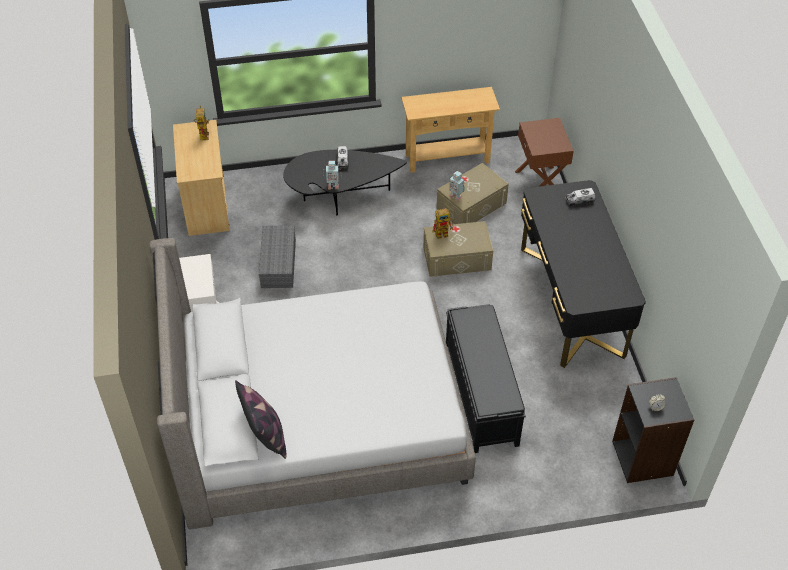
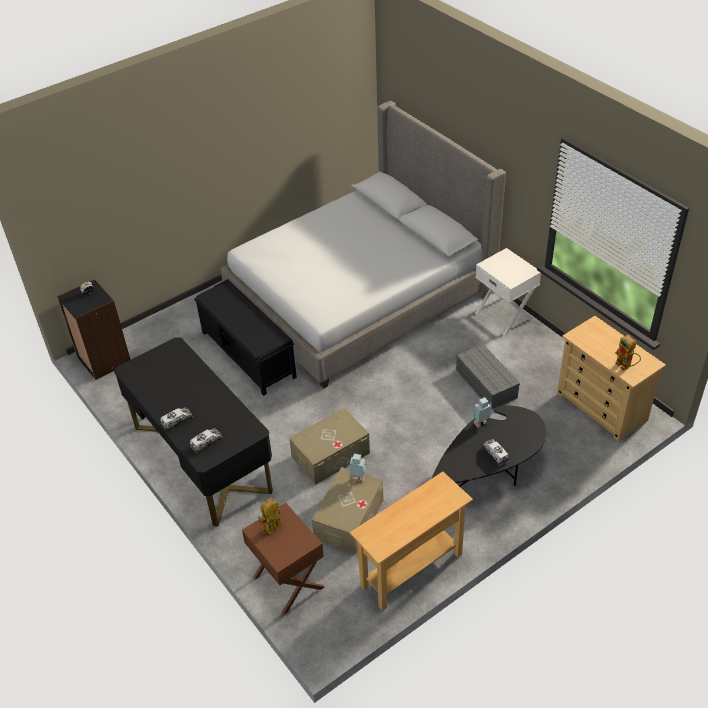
camera: 155 degrees right, 5 degrees down
(265, 435) = (359, 203): pillow -> none
(444, 233) = (345, 435): toy robot -> toy robot (270, 530)
(599, 228) = (177, 421): none -> toy truck

